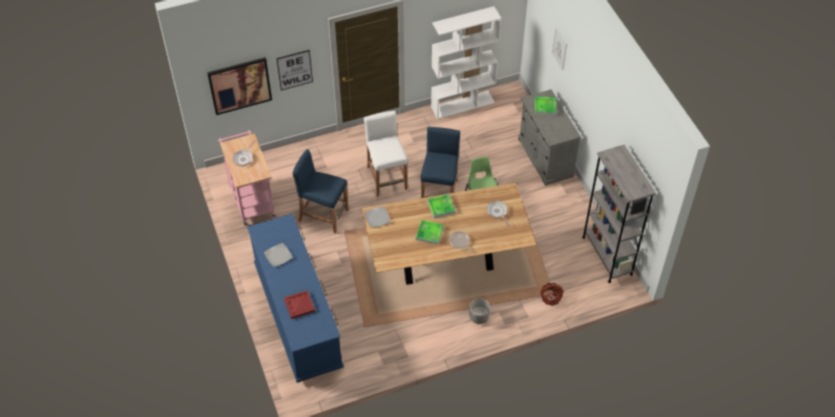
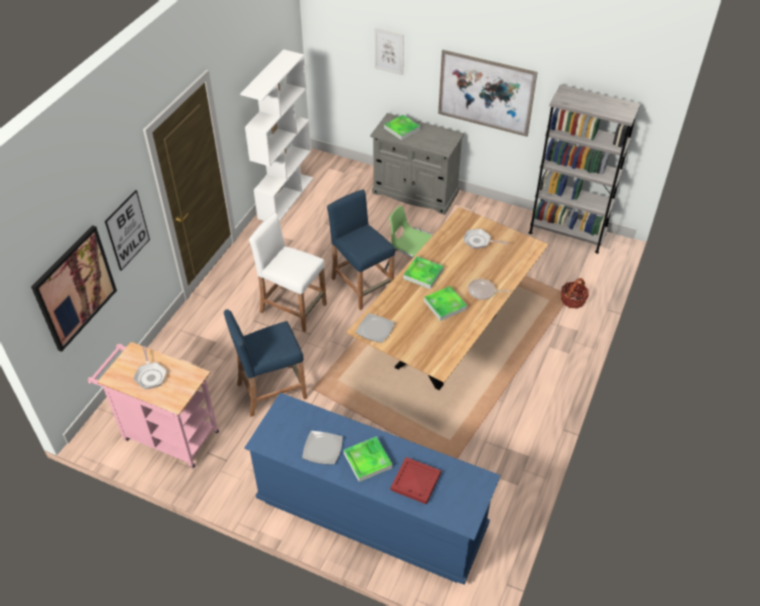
camera: 45 degrees left, 5 degrees down
(290, 278) = (367, 460): none -> tray
(479, 317) = (540, 365): grey planter -> none
(595, 118) = (485, 93): none -> picture

